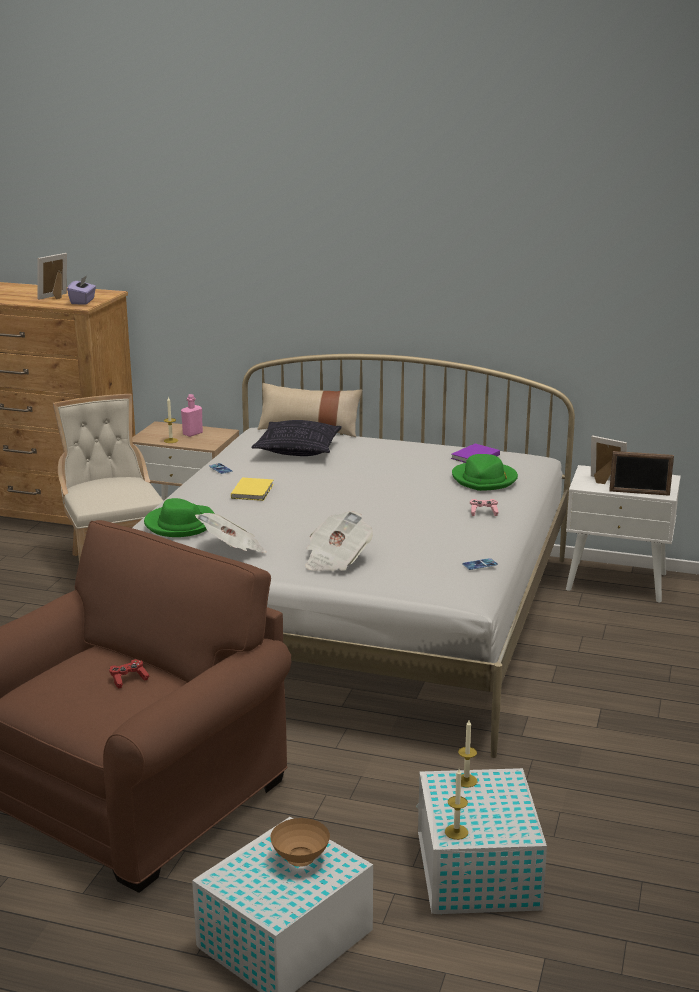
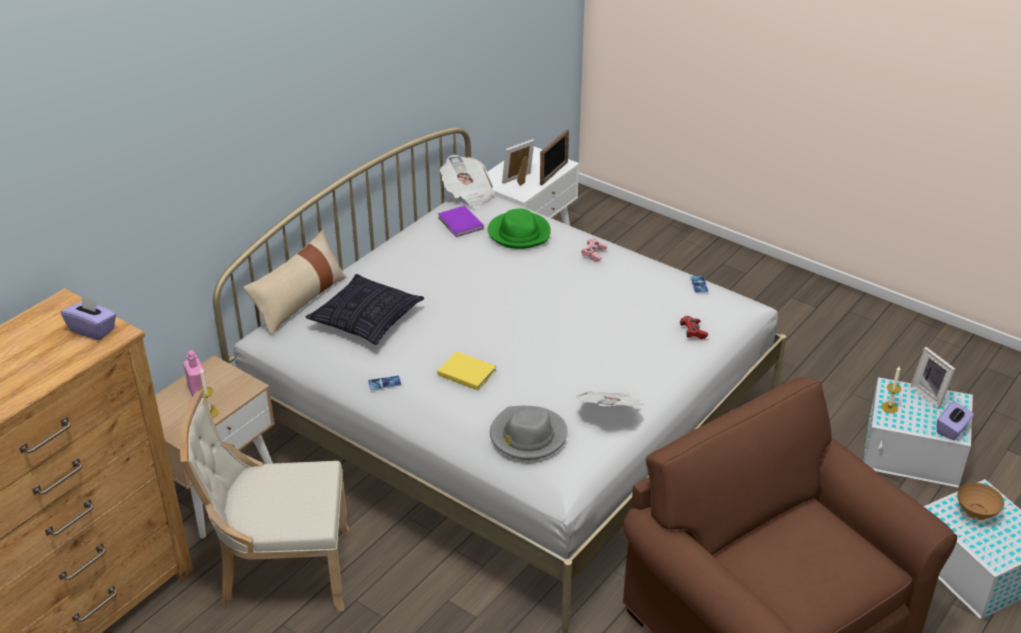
camera: 70 degrees left, 15 degrees up
(56, 297) = (42, 350): picture frame -> picture frame (930, 395)
(128, 679) = (798, 535): red game controller -> red game controller (693, 332)
(180, 524) = (527, 436): green hat -> grey hat
(336, 560) = (657, 356): newspaper -> newspaper (467, 194)
(456, 832) = (952, 429): candle -> purple tissue box

